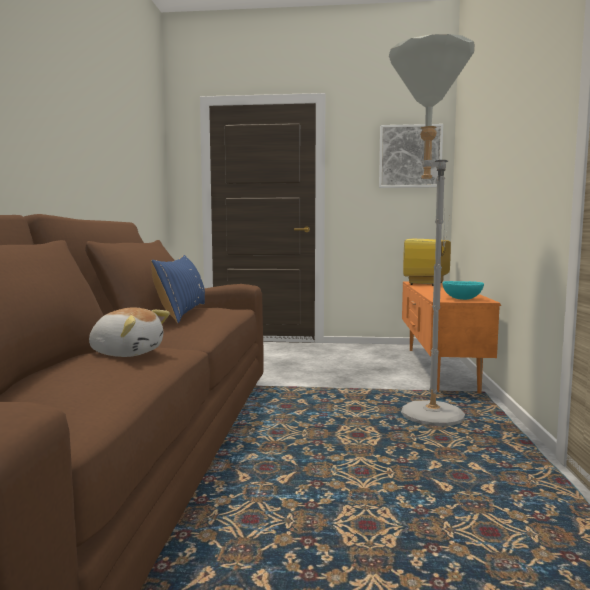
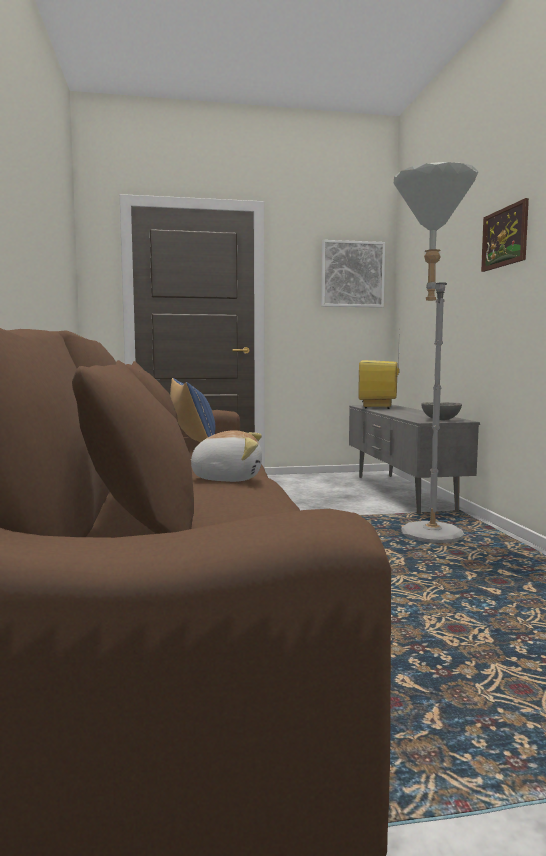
camera: 15 degrees left, 0 degrees up
(438, 369) = (401, 493): orange tv stand -> grey tv stand
(461, 299) = (440, 419): turquoise bowl -> grey bowl
(523, 109) = (504, 237): none -> picture

